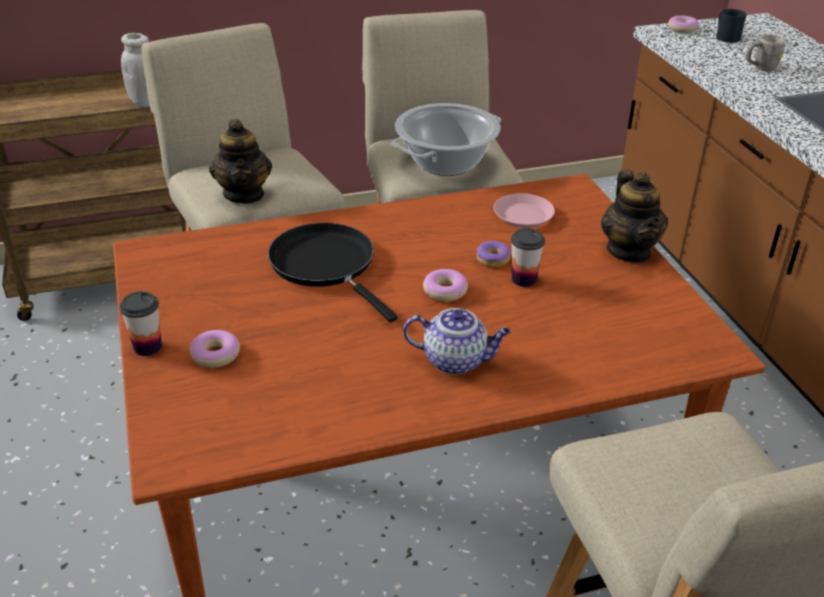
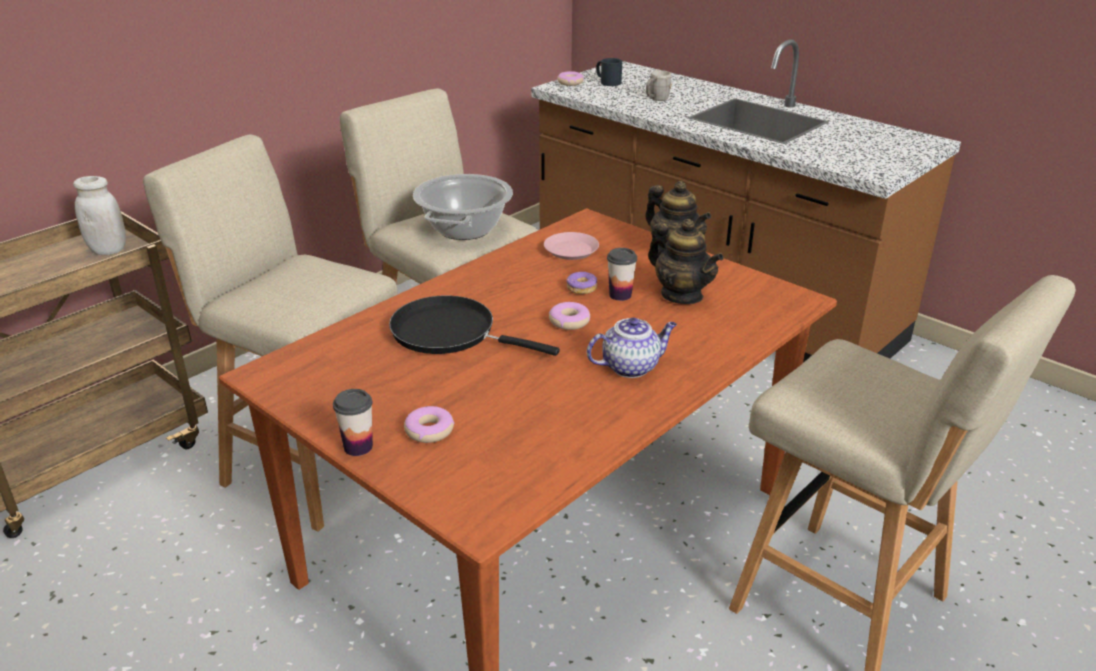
camera: 30 degrees left, 5 degrees down
(244, 194) = (307, 301): teapot -> teapot (681, 295)

